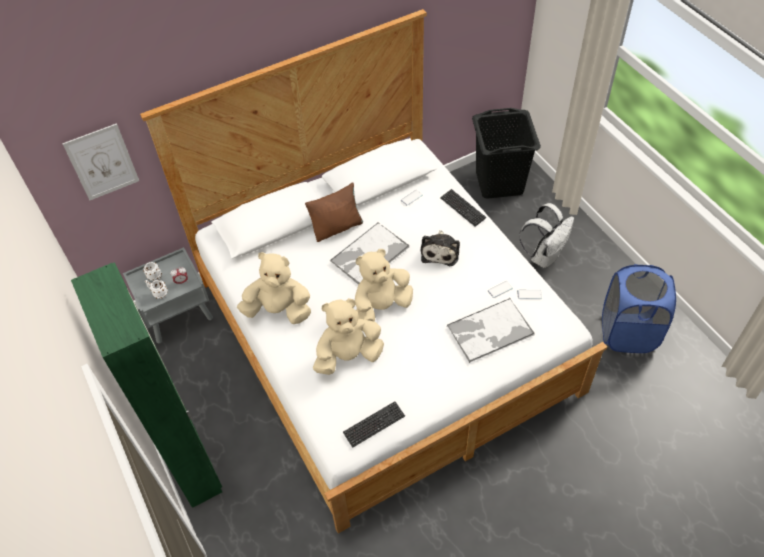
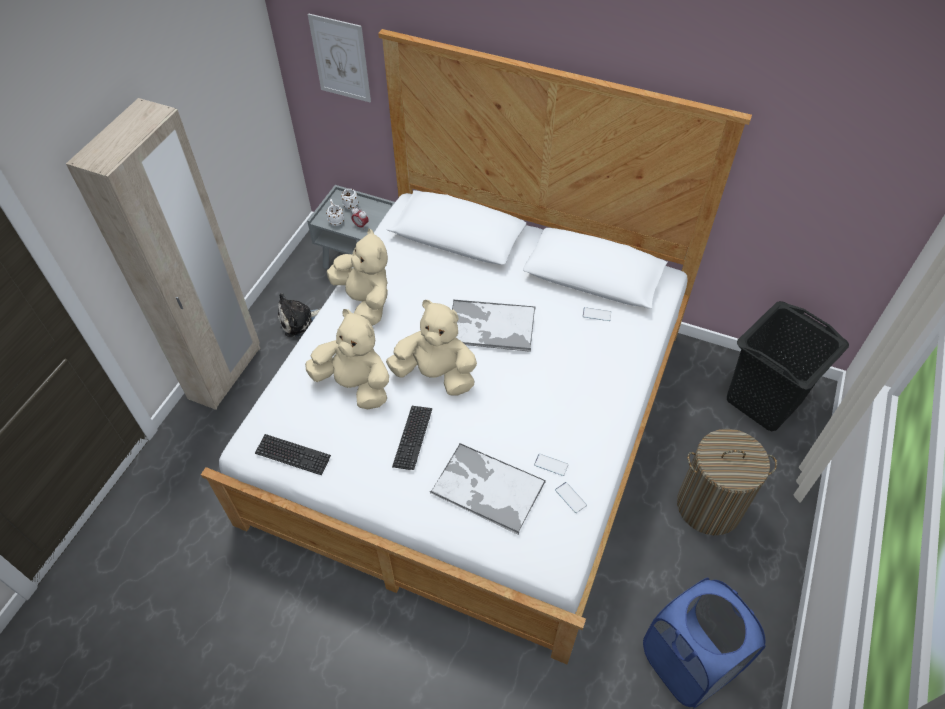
camera: 50 degrees right, 0 degrees up
(194, 466) = (226, 373): green wardrobe -> beige wardrobe
(337, 227) = (500, 281): brown pillow -> none
(440, 251) = (551, 381): plush toy -> plush toy (299, 321)
(462, 208) = (628, 365): keyboard -> keyboard (412, 438)
(544, 256) = (709, 506): white backpack -> laundry basket

